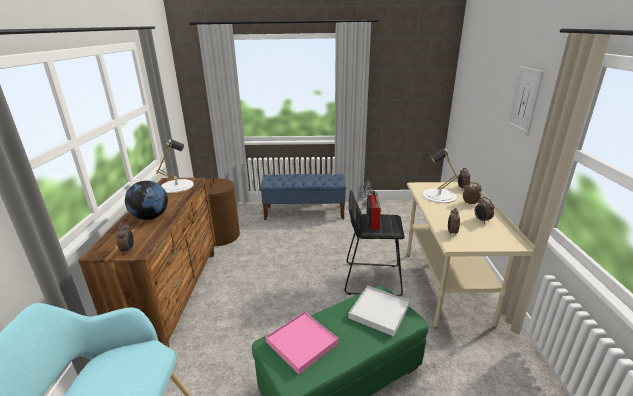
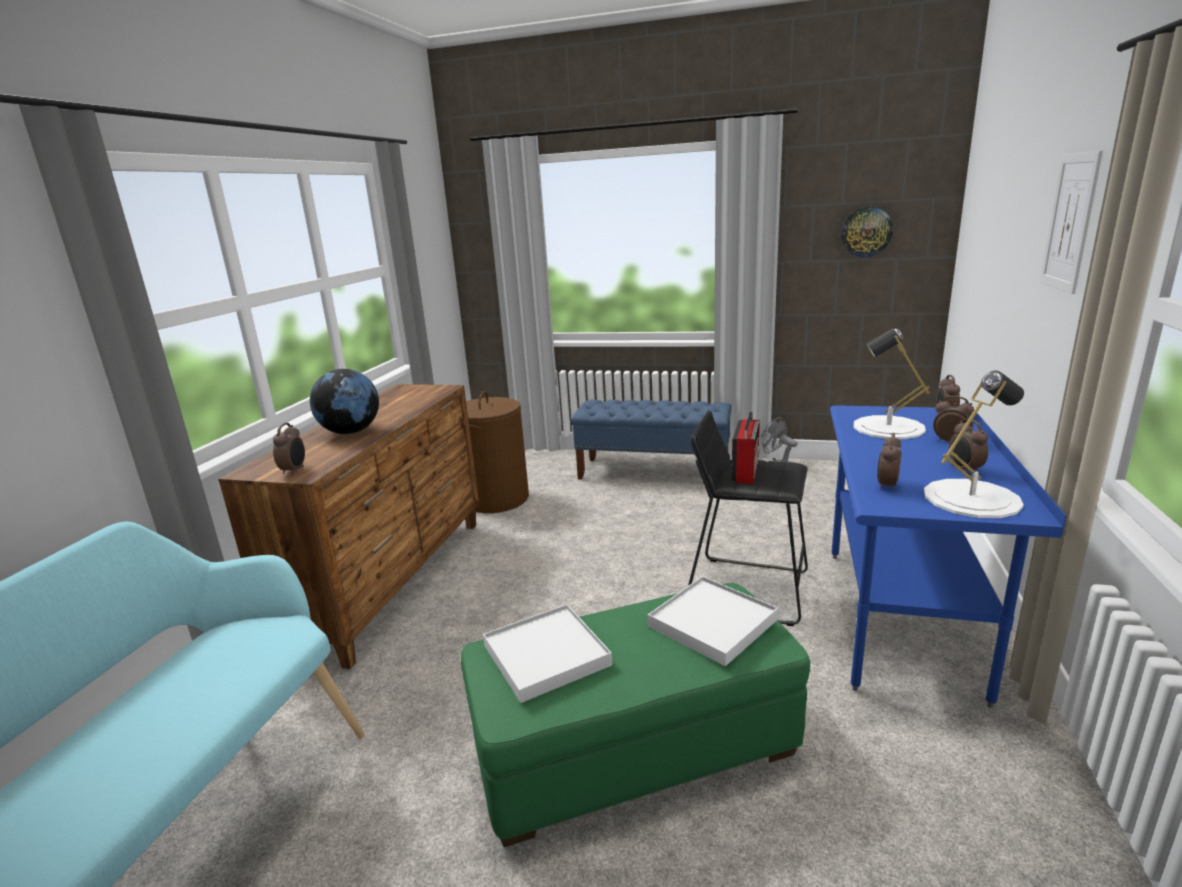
camera: 15 degrees right, 5 degrees down
(177, 186) = (413, 394): white table lamp -> white table lamp (971, 498)
(302, 343) = (547, 655): pink tray -> white tray
(410, 85) = (866, 232): none -> wall clock
(446, 287) = (900, 619): beige desk -> blue desk

